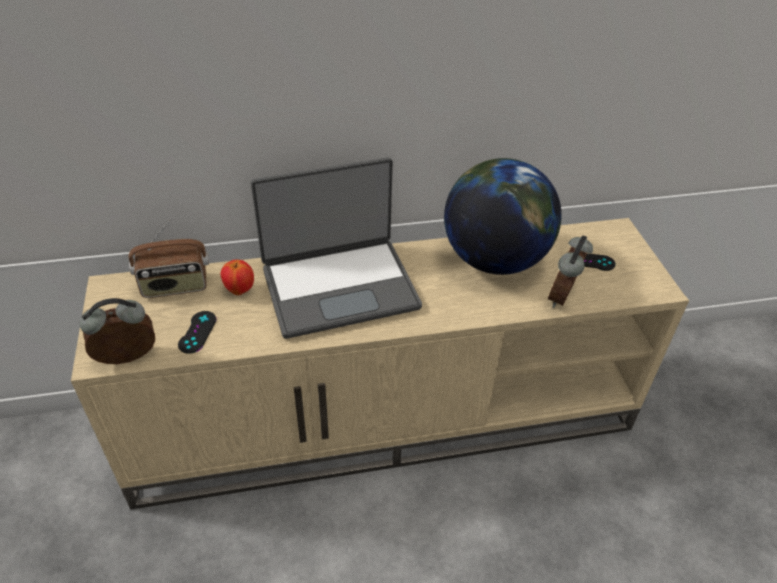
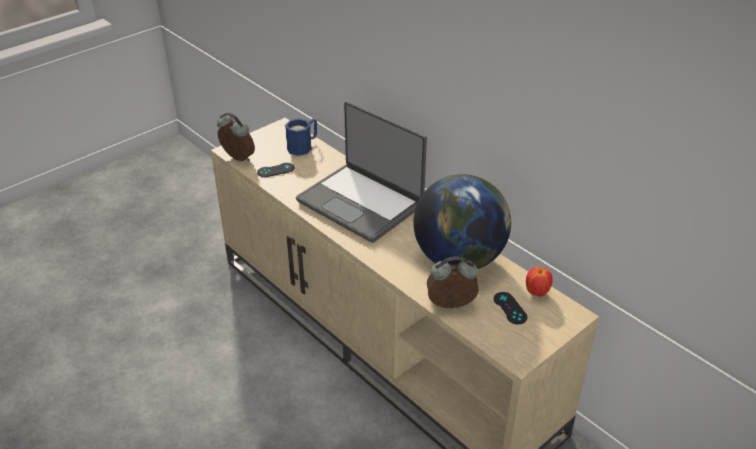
camera: 60 degrees right, 5 degrees down
(175, 286) = (303, 146): radio -> blue mug
(239, 290) = (321, 168): apple -> apple (537, 292)

